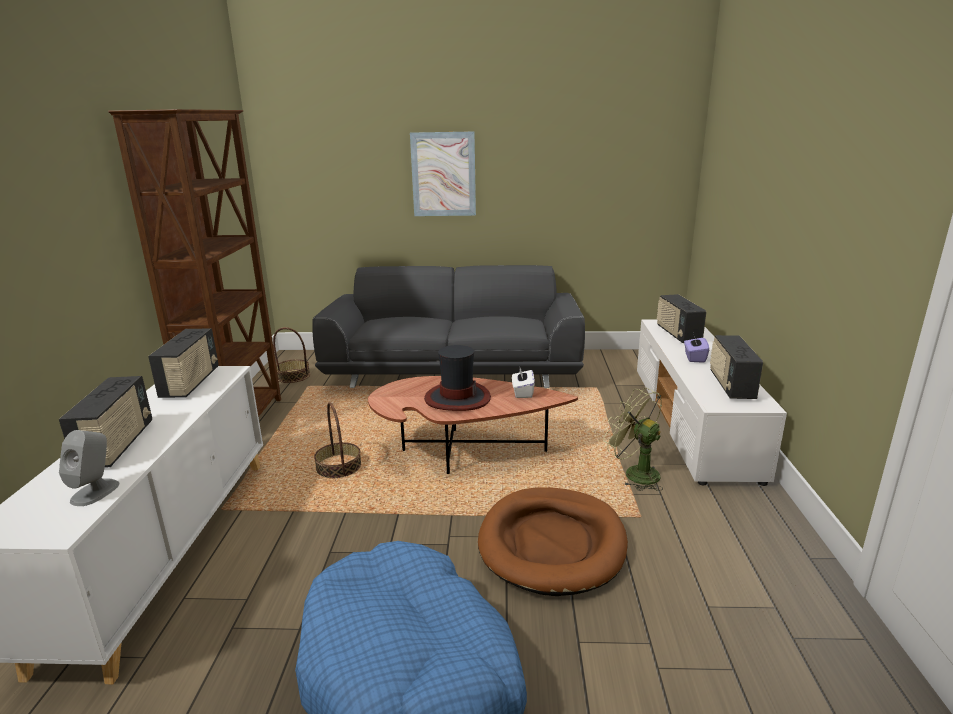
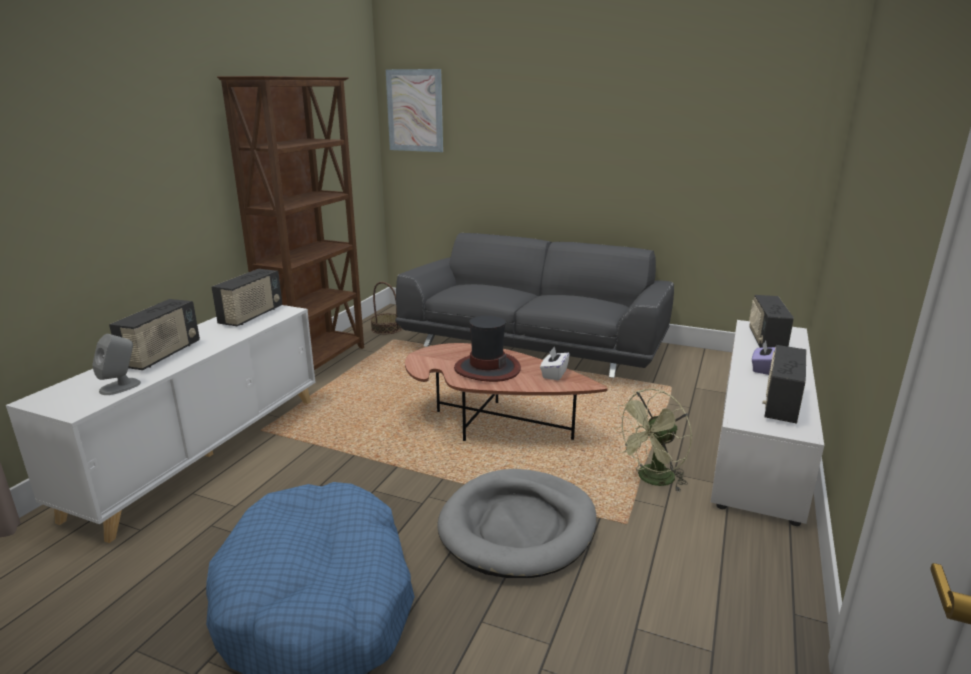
camera: 20 degrees right, 0 degrees up
(338, 467) = (373, 415): basket -> none
(443, 174) = (551, 146): picture -> picture (415, 110)
(552, 544) = (518, 527): brown dog bed -> grey dog bed
(634, 473) = (651, 480): green fan -> green fan turned 105 degrees counterclockwise

